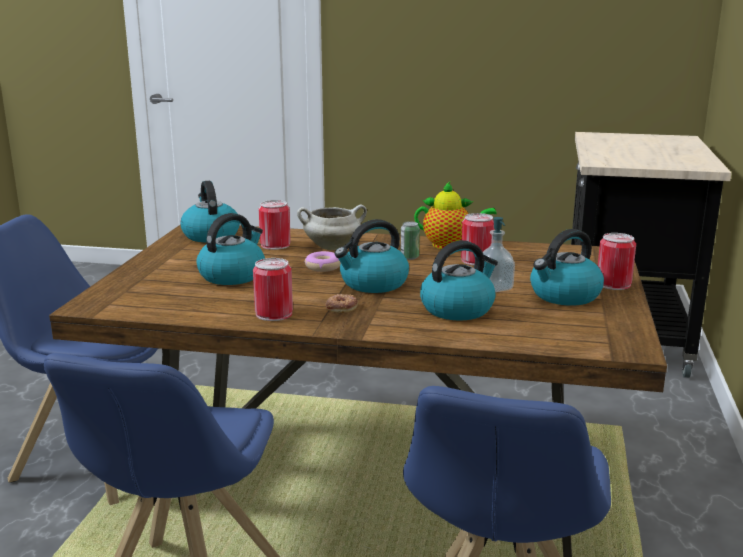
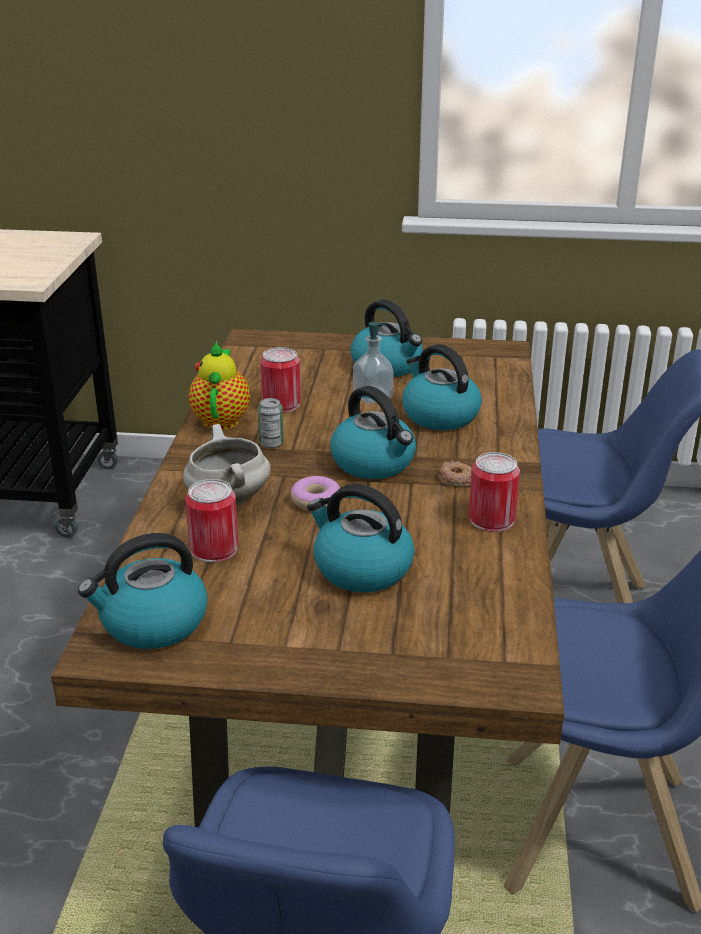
camera: 95 degrees left, 10 degrees up
(613, 284) = (349, 344): can -> none

